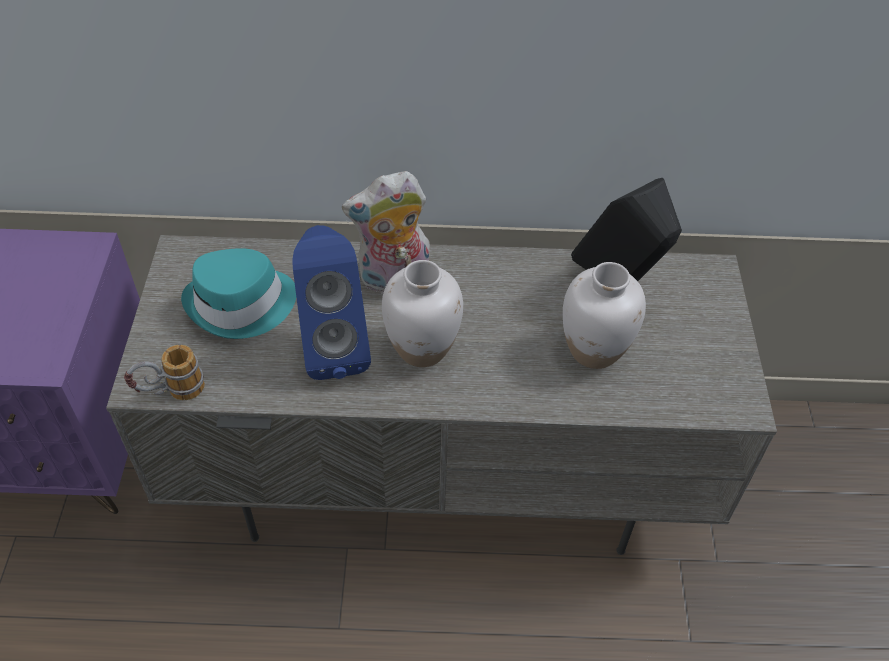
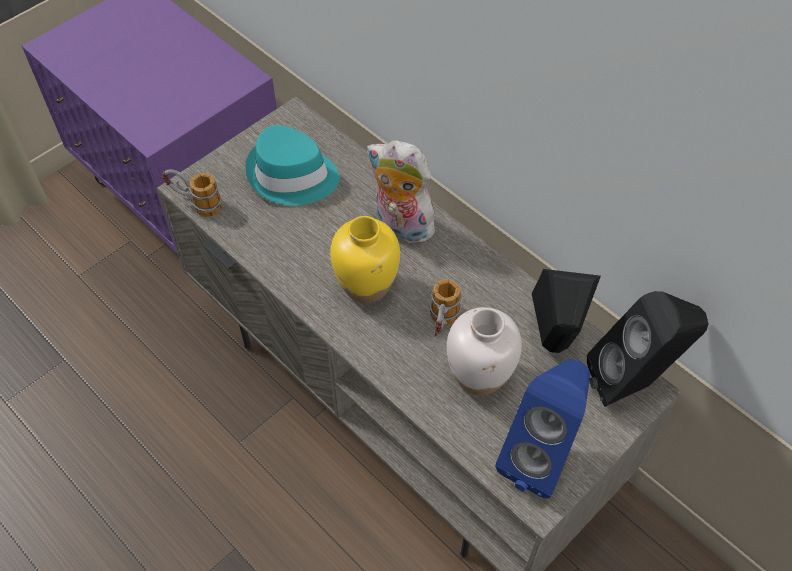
camera: 45 degrees right, 5 degrees up
(334, 347) = (314, 245): blue speaker -> blue speaker (540, 455)
(422, 348) = (367, 286): white vase -> yellow vase
(519, 333) = (442, 325): none -> mug
(700, 272) = (632, 383): none -> black speaker

